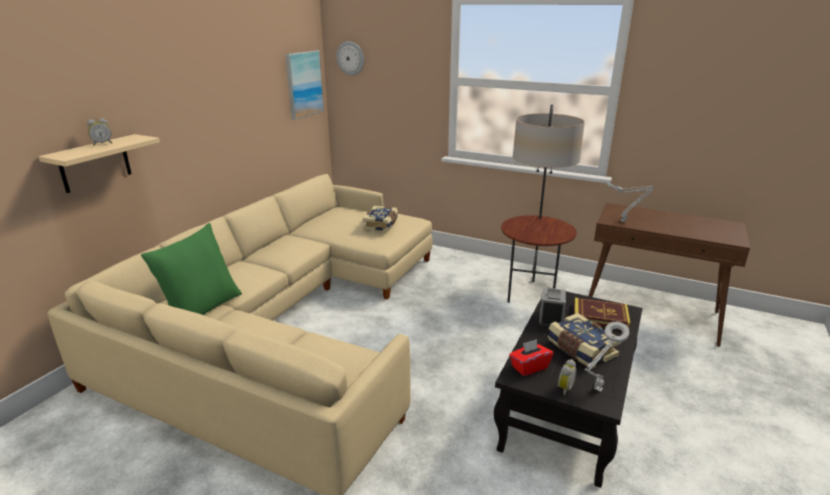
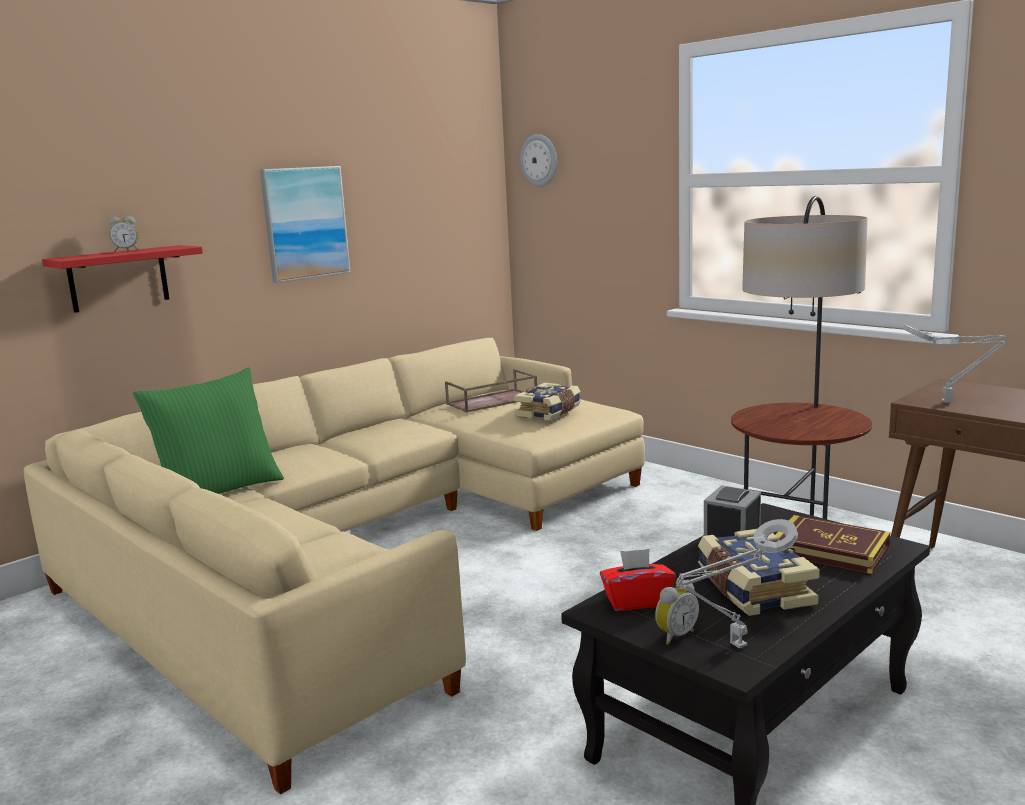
camera: 20 degrees right, 10 degrees down
(95, 163) = (118, 278): beige shelf -> red shelf
(304, 84) = (465, 200): picture -> picture (305, 223)
(340, 218) = (491, 401): none -> brown tray

